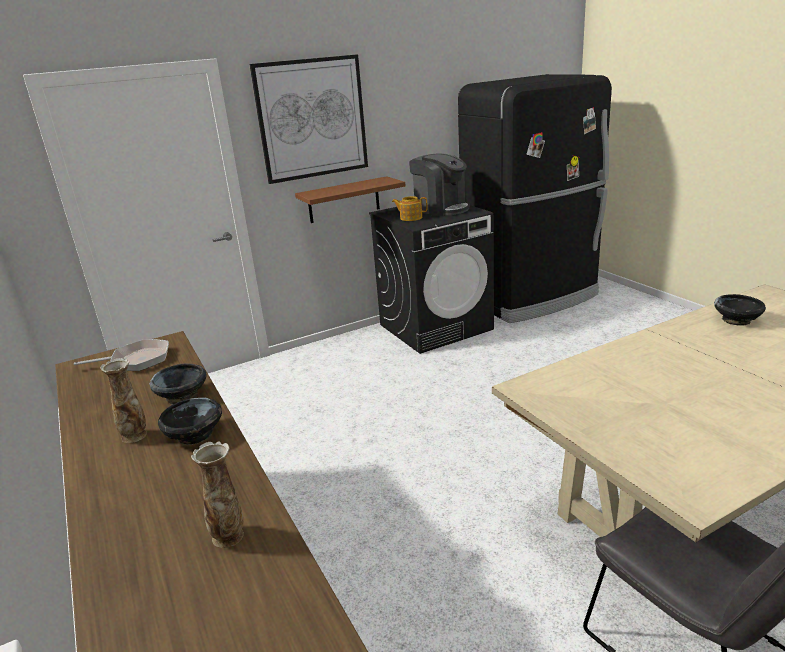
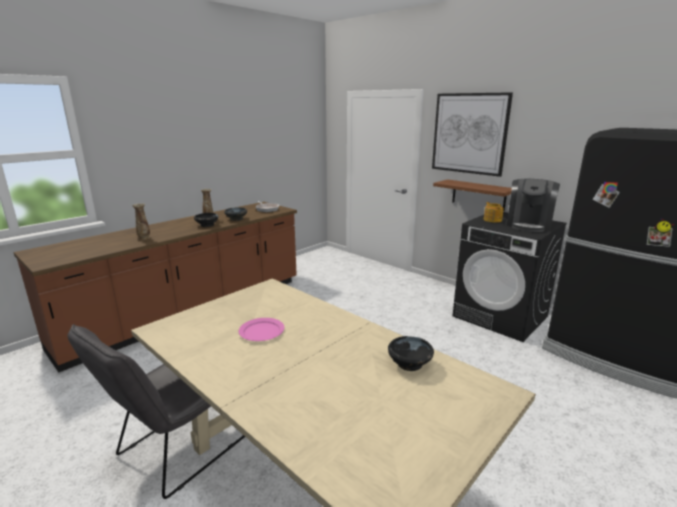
camera: 70 degrees right, 5 degrees down
(683, 397) = (261, 331): none -> pink plate

